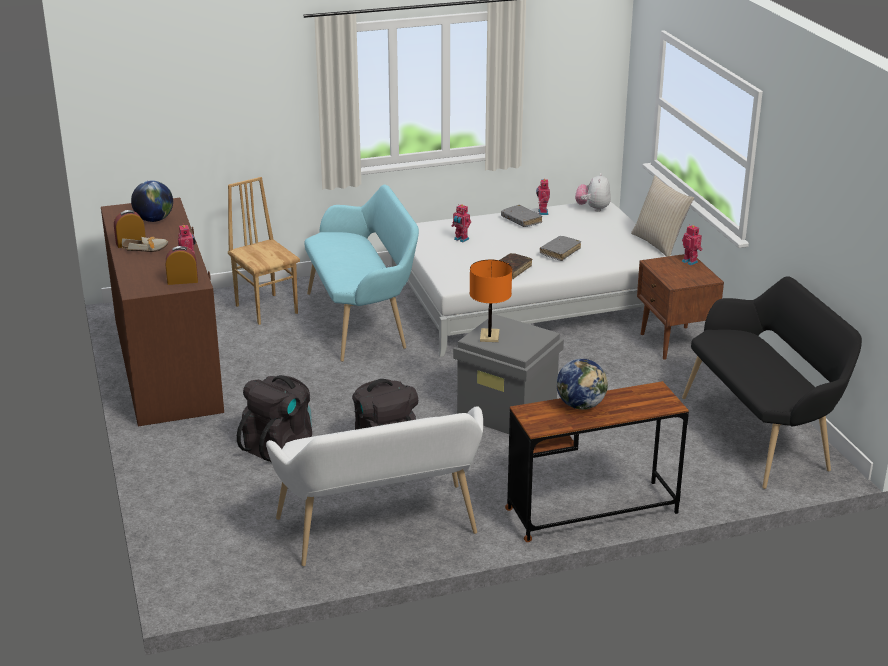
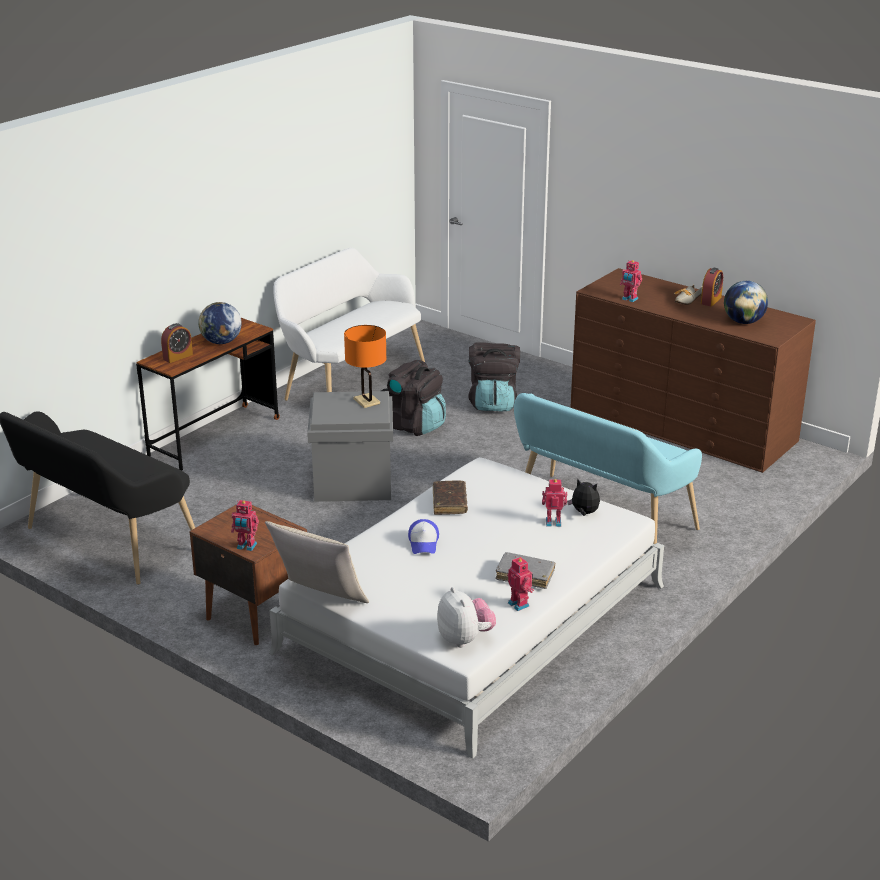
camera: 145 degrees right, 0 degrees up
(182, 281) = (607, 288): alarm clock -> alarm clock (178, 357)
(267, 309) = (703, 499): brown chair -> none
(433, 239) = (584, 513): none -> plush toy
(560, 252) = (424, 543): grey book -> cap

